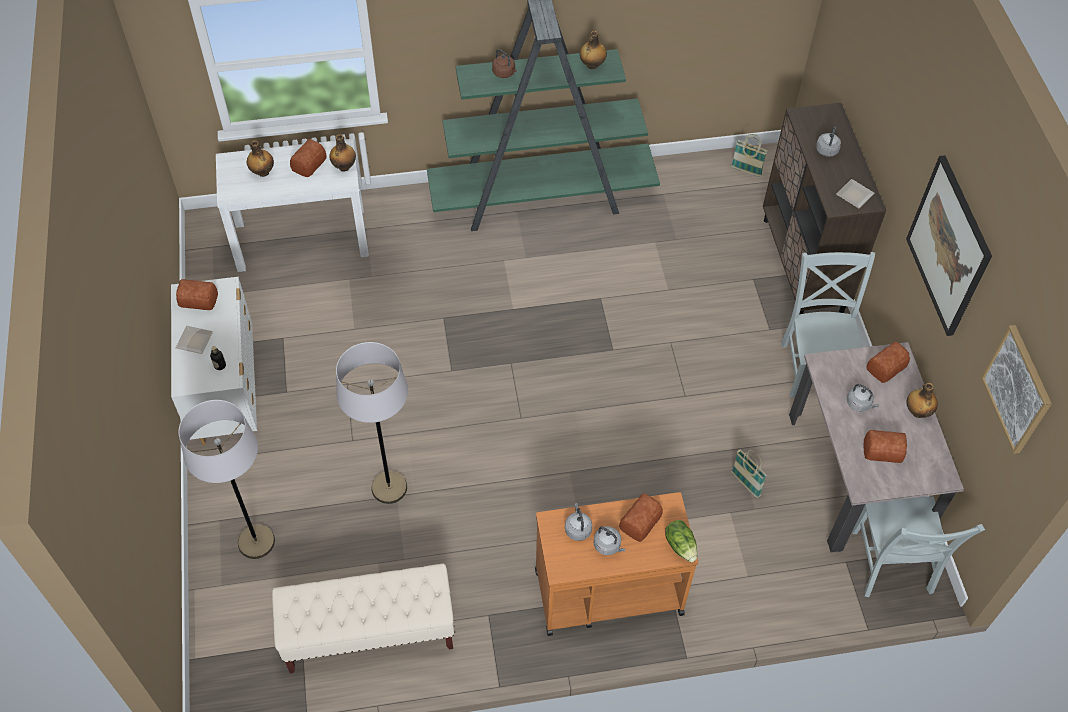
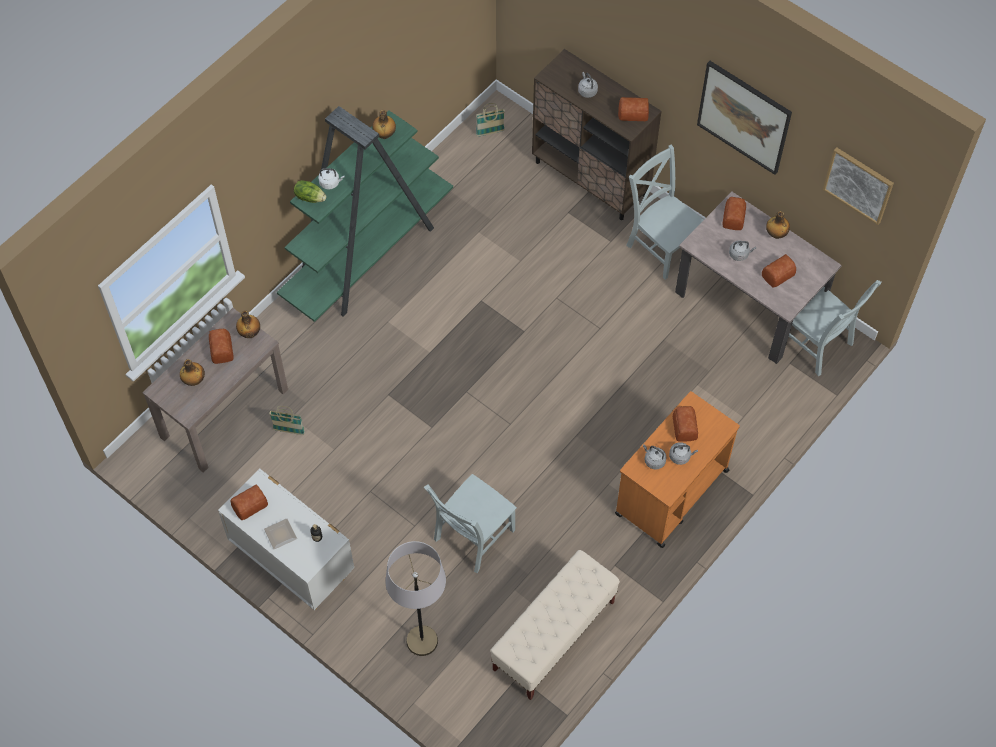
camera: 40 degrees left, 5 degrees up
(302, 239) = (224, 412): white console table -> brown console table
(389, 488) = (472, 537): grey floor lamp -> grey chair
(504, 73) = (330, 183): brown kettle -> white kettle
(681, 545) = (721, 423): lettuce -> lettuce (310, 197)
(745, 484) = (689, 359): basket -> basket (289, 431)
(854, 194) = (632, 112): plate -> bread

